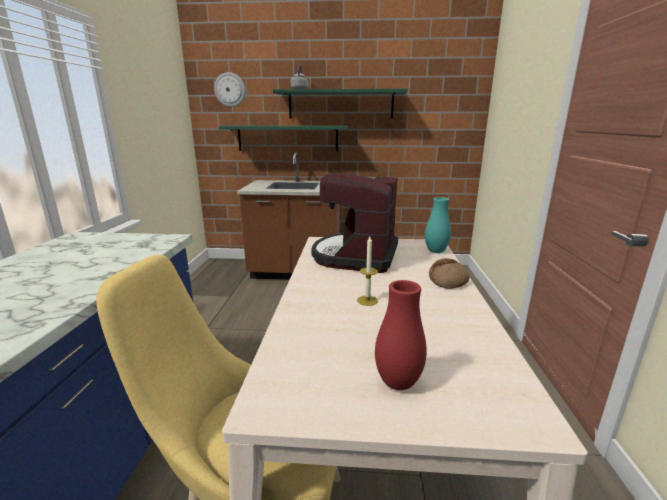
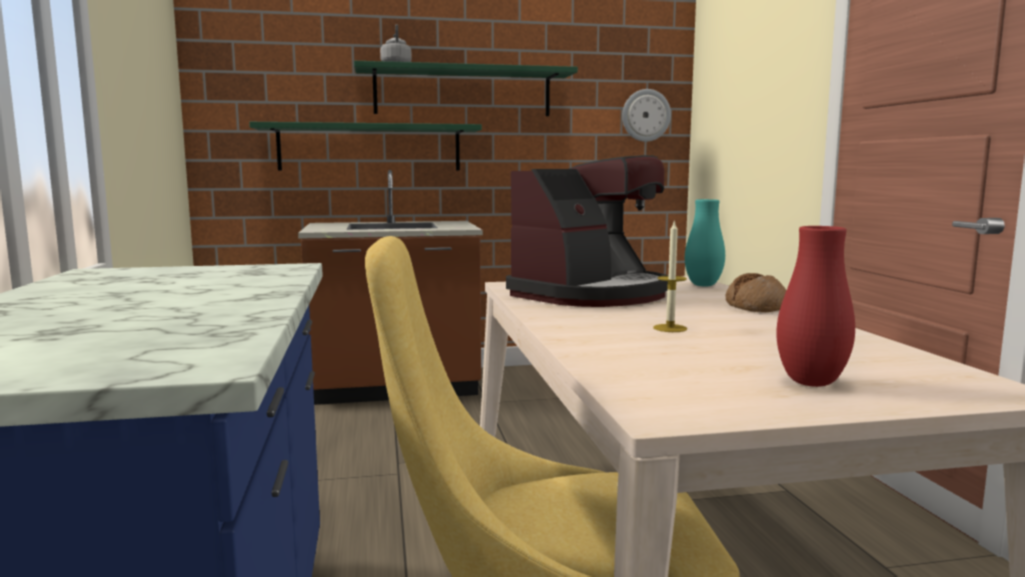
camera: 15 degrees left, 10 degrees down
(230, 90) = (264, 62): wall clock -> wall clock (645, 115)
(356, 256) = (592, 294): coffee machine -> coffee machine turned 135 degrees counterclockwise

